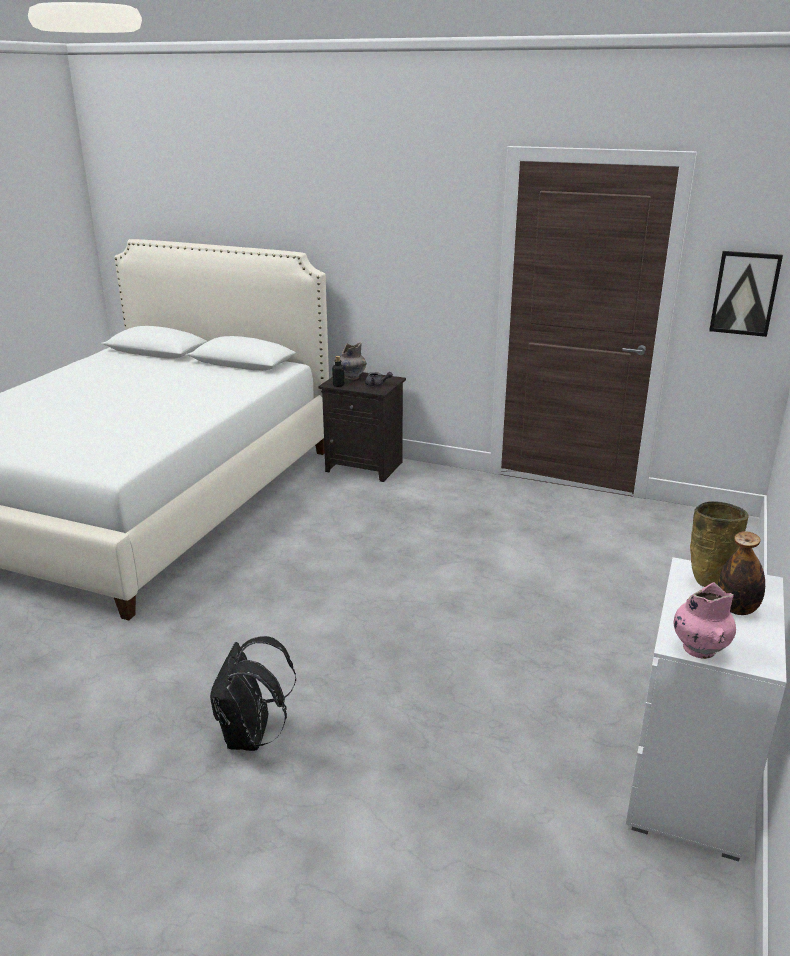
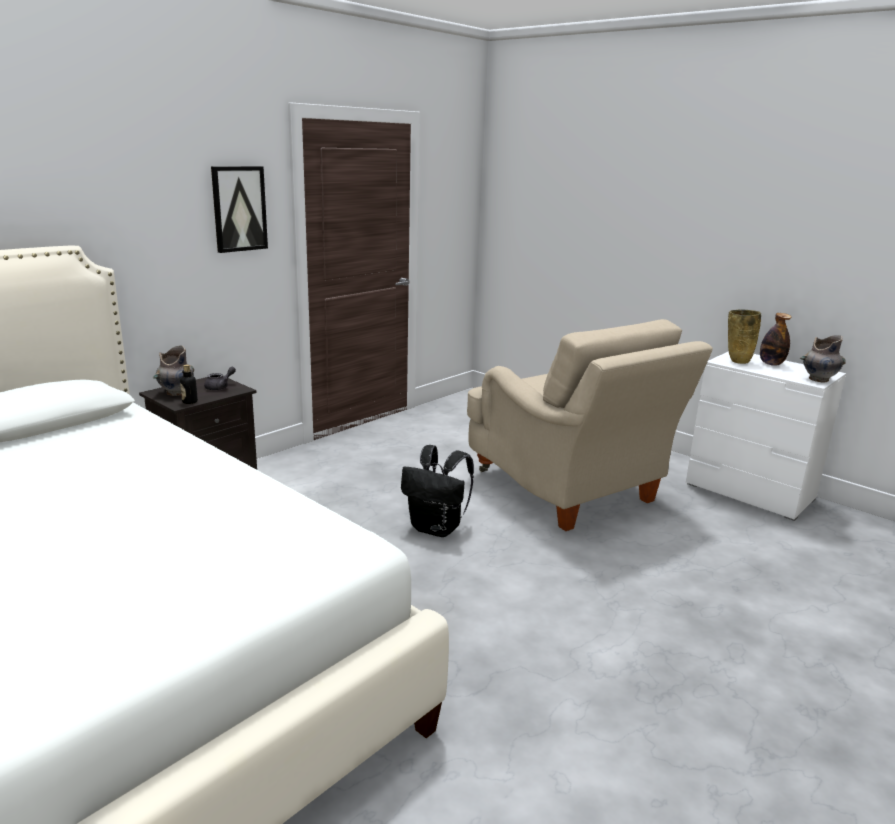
camera: 70 degrees left, 5 degrees down
(251, 737) = (692, 660): black backpack -> black backpack (437, 528)
(535, 626) = (569, 491): none -> beige armchair
(698, 649) = (818, 379): pink vase -> grey vase
(744, 293) = (452, 221): picture -> picture (239, 209)

